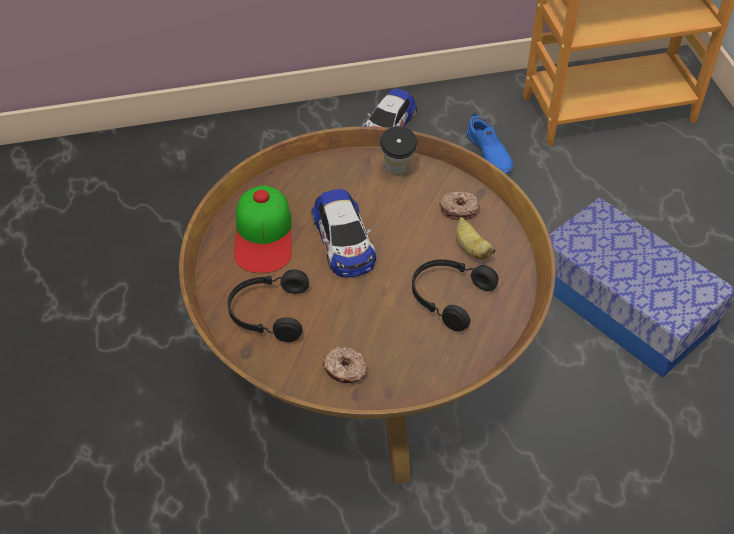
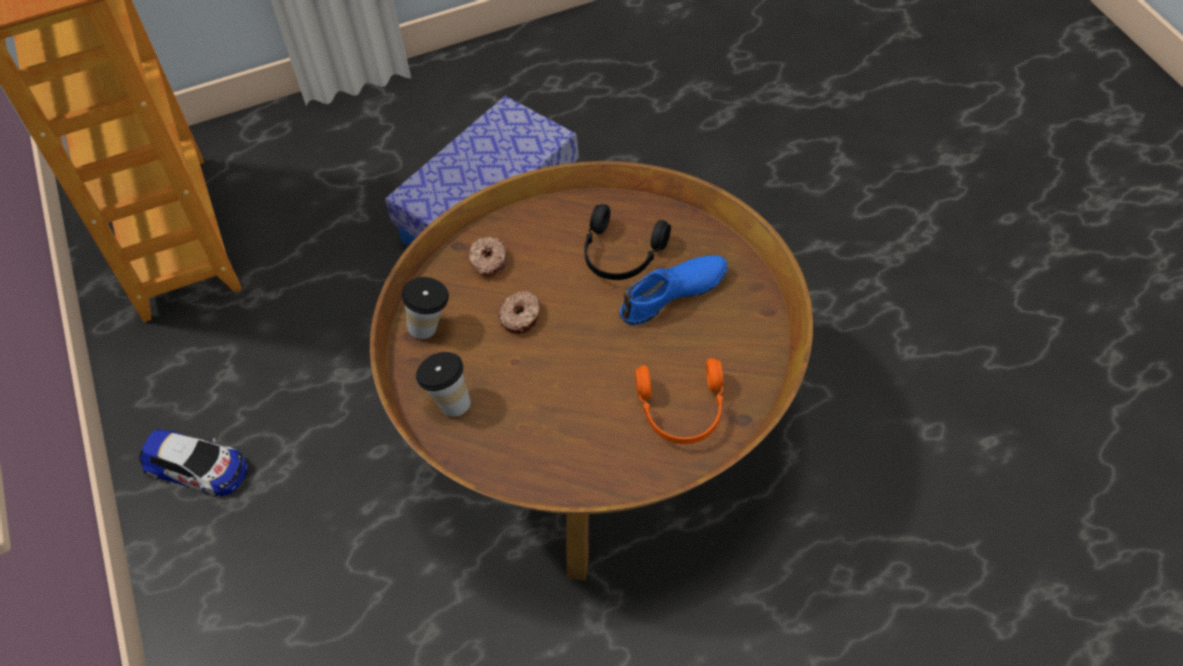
camera: 95 degrees left, 5 degrees up
(264, 235) = (561, 443): cap -> none
(268, 313) = (682, 411): black headphones -> orange headphones
(322, 177) = (449, 402): none -> cup
(343, 241) = (557, 360): toy car -> none
(345, 370) = (740, 326): donut -> donut (521, 317)
(471, 249) = (548, 244): banana -> none
(488, 154) = (257, 347): blue shoe -> blue shoe (674, 295)

